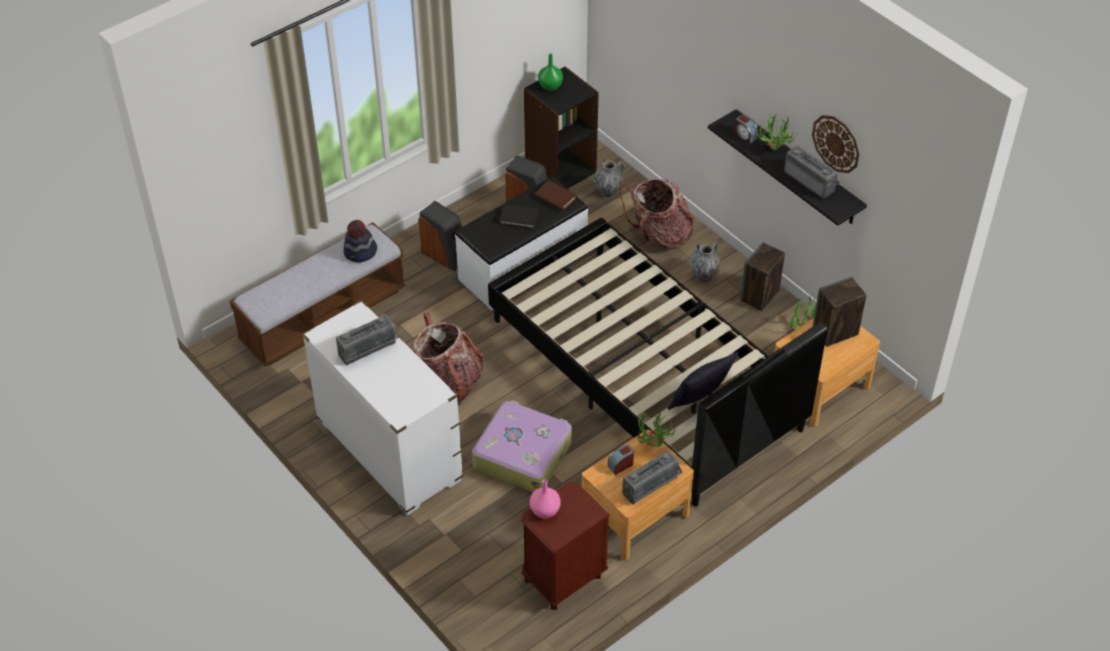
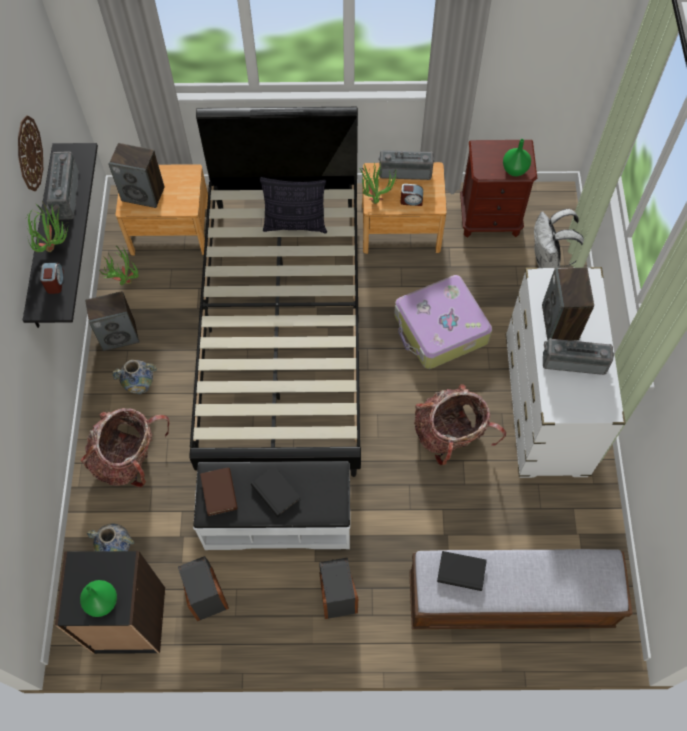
camera: 140 degrees left, 15 degrees up
(360, 252) = (461, 572): hat -> black book
(398, 370) = (560, 323): none -> speaker
(478, 575) = (548, 259): none -> white backpack
(544, 511) = (515, 169): pink vase -> green vase

